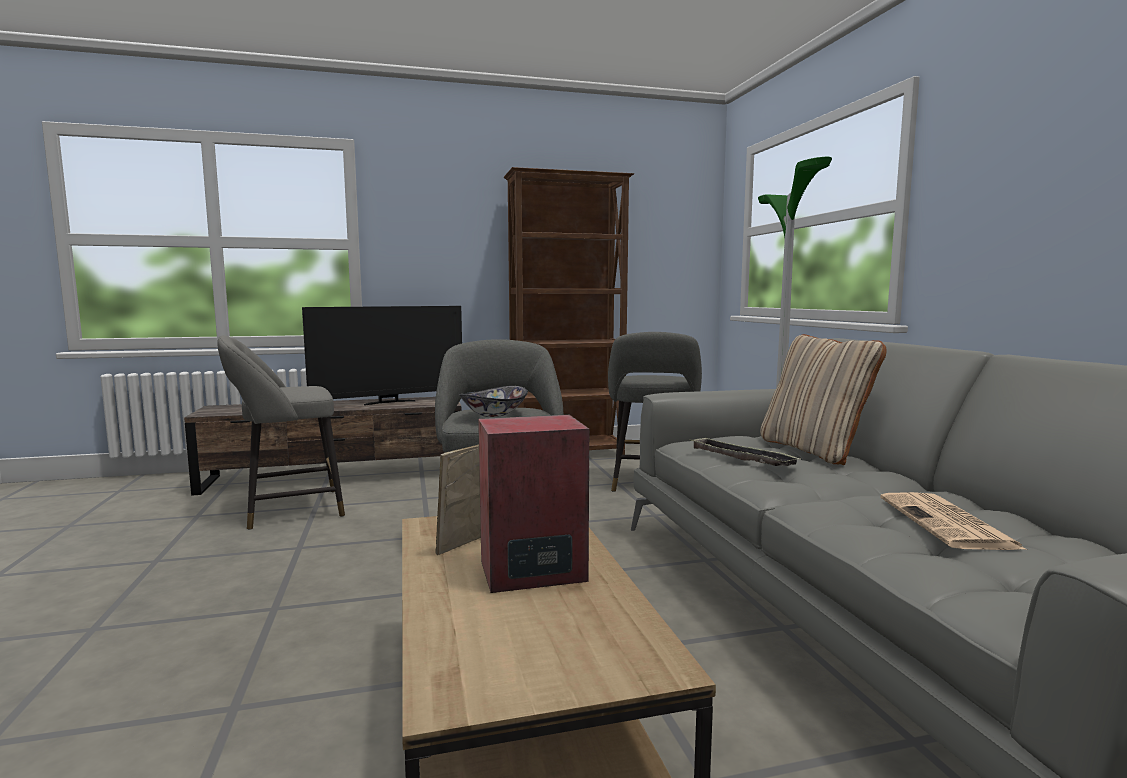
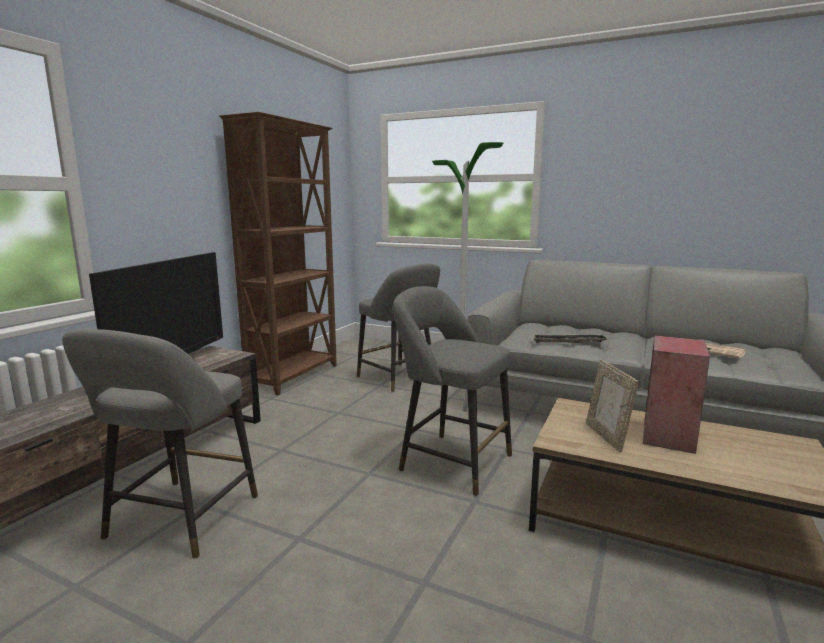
camera: 50 degrees left, 5 degrees up
(494, 414) = (466, 350): bowl -> none
(814, 450) = (569, 329): beige pillow -> none

